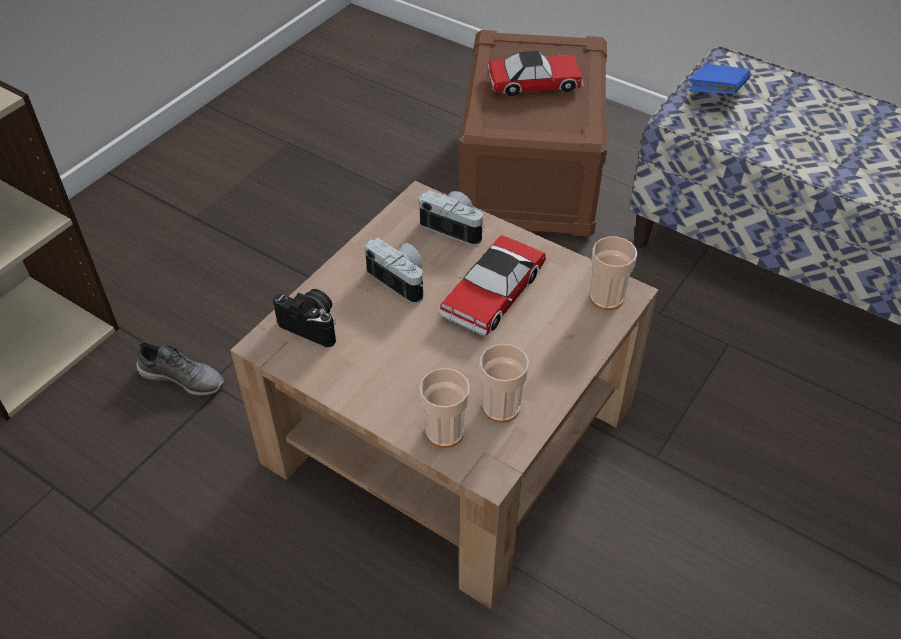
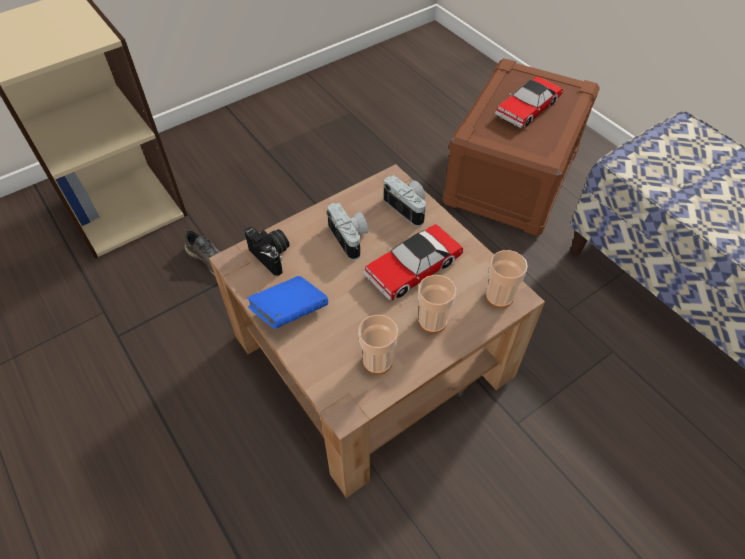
camera: 20 degrees right, 5 degrees up
(444, 432) = (327, 367): cup -> cup (432, 321)
(535, 83) = (527, 108): toy car -> toy car turned 120 degrees clockwise
(716, 94) = (664, 151): blue book -> blue book (290, 312)

